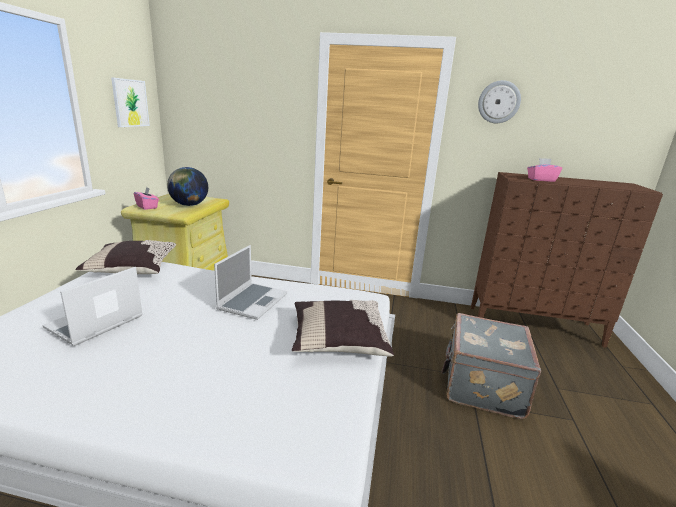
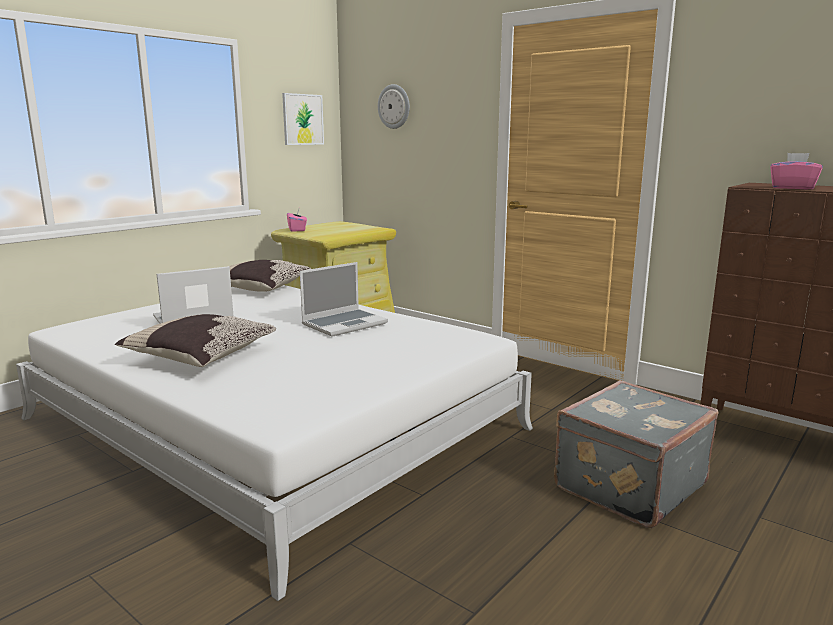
camera: 30 degrees right, 5 degrees down
(189, 205) = (341, 230): globe -> none
(339, 339) = (397, 362): pillow -> pillow (201, 356)
(499, 102) = (746, 75): wall clock -> wall clock (394, 106)

